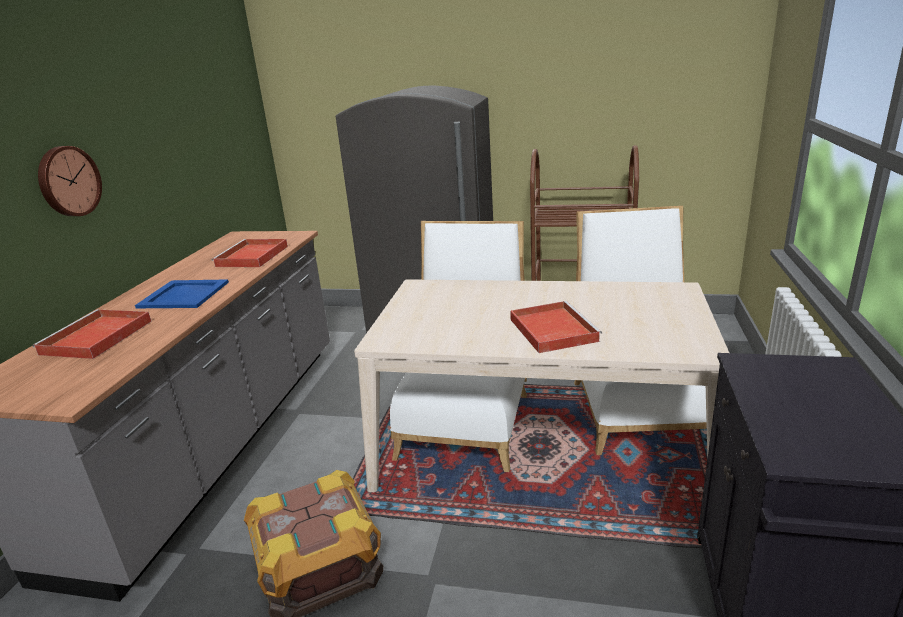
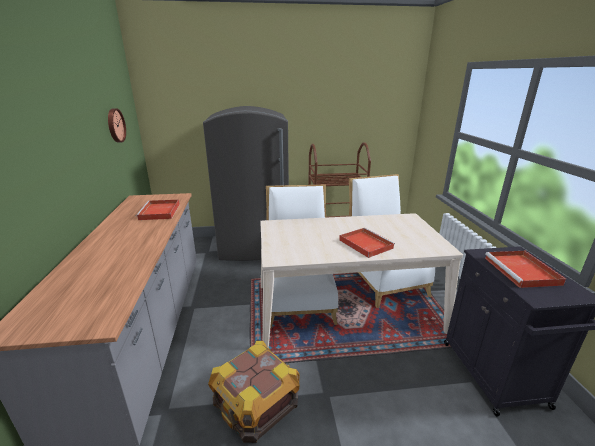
camera: 20 degrees left, 0 degrees up
(68, 181) = (43, 166): wall clock -> wall clock (115, 125)
(96, 338) = (86, 277): red tray -> red tray (522, 271)
(185, 294) = (131, 240): blue tray -> none

